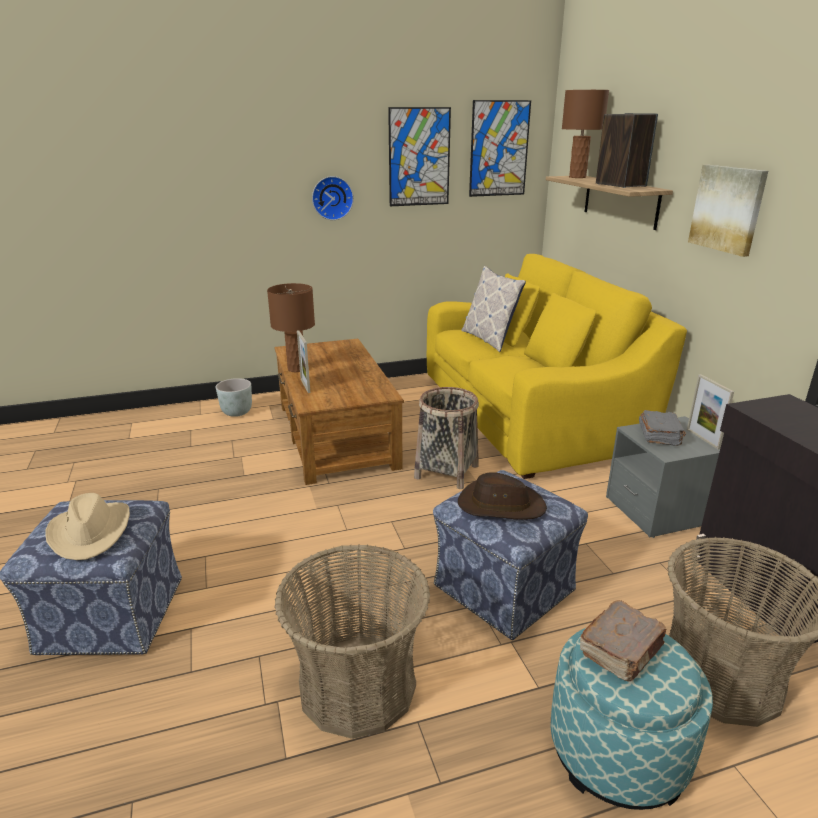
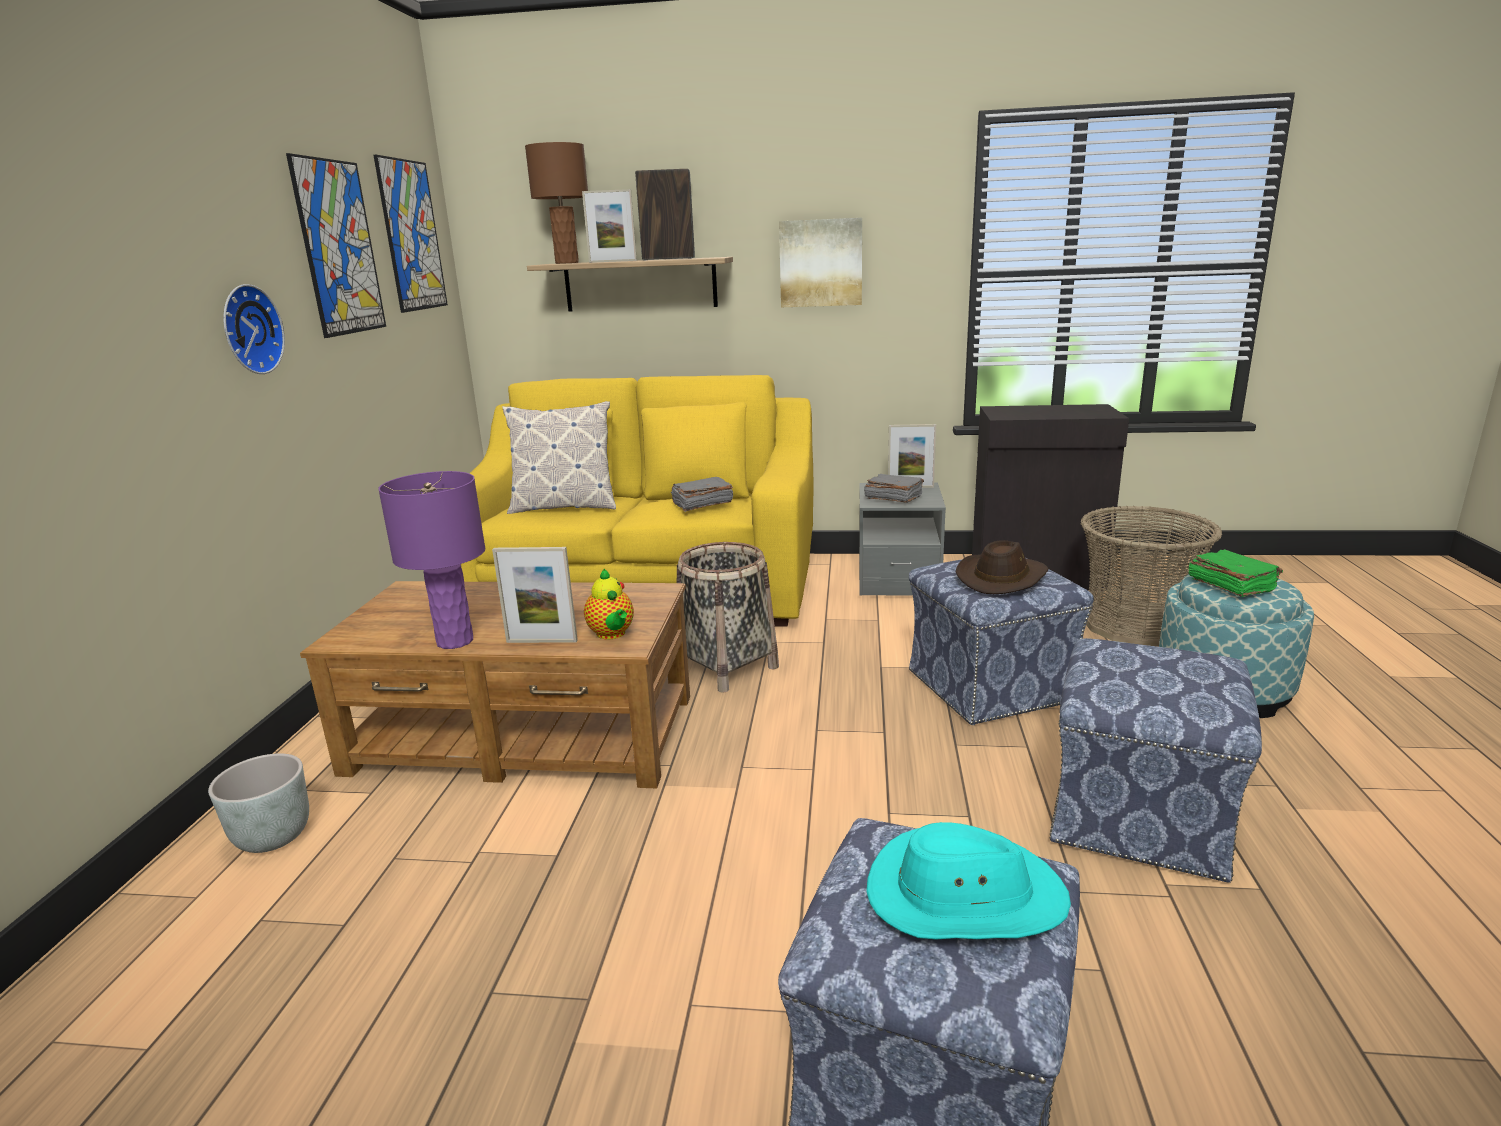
camera: 65 degrees left, 5 degrees down
(91, 532) = (964, 895): beige hat -> turquoise hat
(297, 369) = (455, 641): brown table lamp -> purple table lamp
(321, 398) = (612, 634): none -> teapot
(357, 685) = (1139, 813): basket -> ottoman
(519, 369) = (701, 504): none -> grey book
(586, 181) = (612, 261): none -> picture frame
(621, 650) = (1230, 585): brown book -> green book

